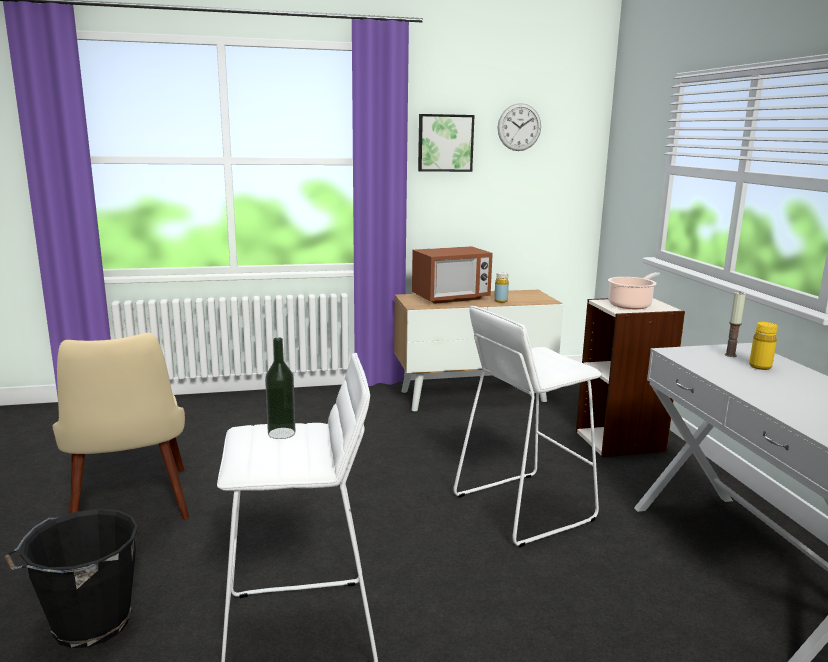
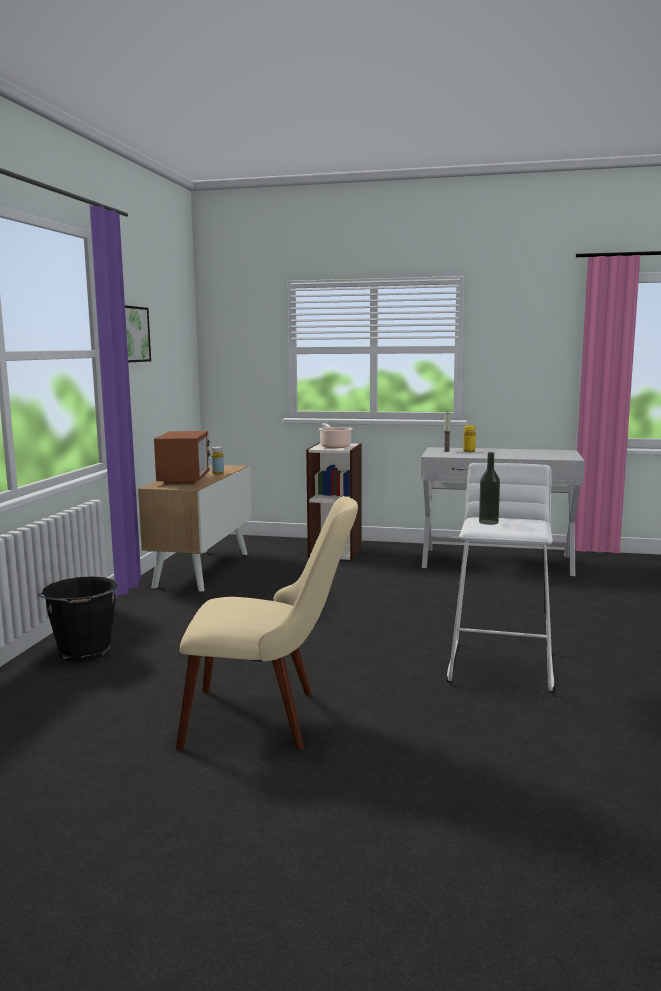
camera: 65 degrees left, 5 degrees down
(88, 624) = (454, 738): black bucket -> black bucket (84, 653)
(519, 127) = (163, 320): wall clock -> none
(523, 507) = (397, 589): white stool -> none

